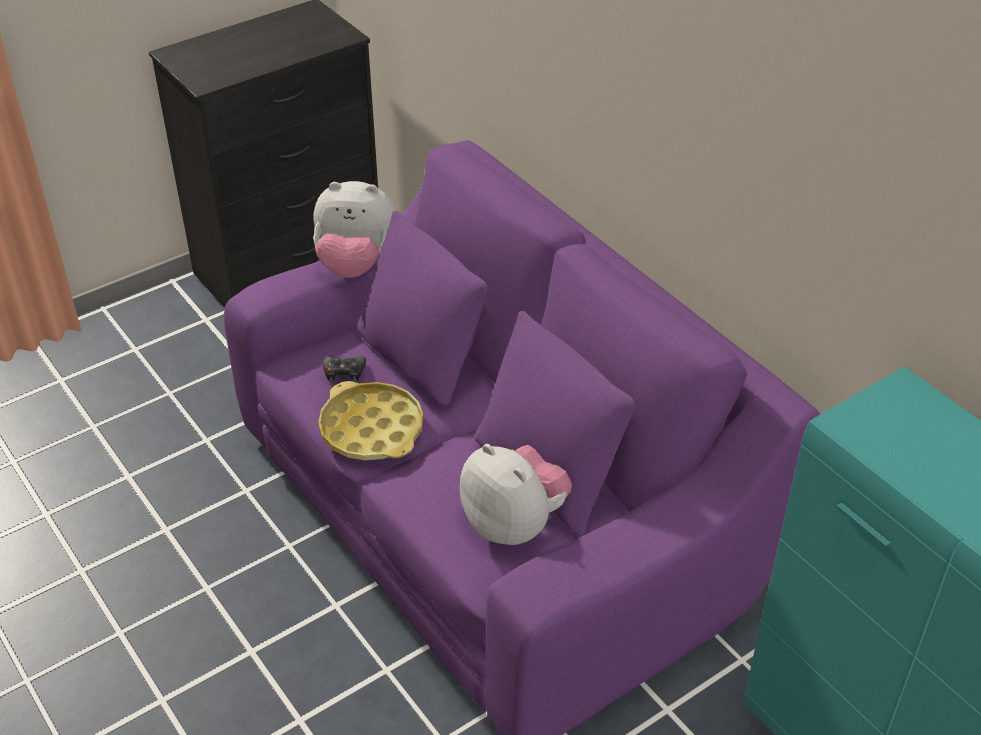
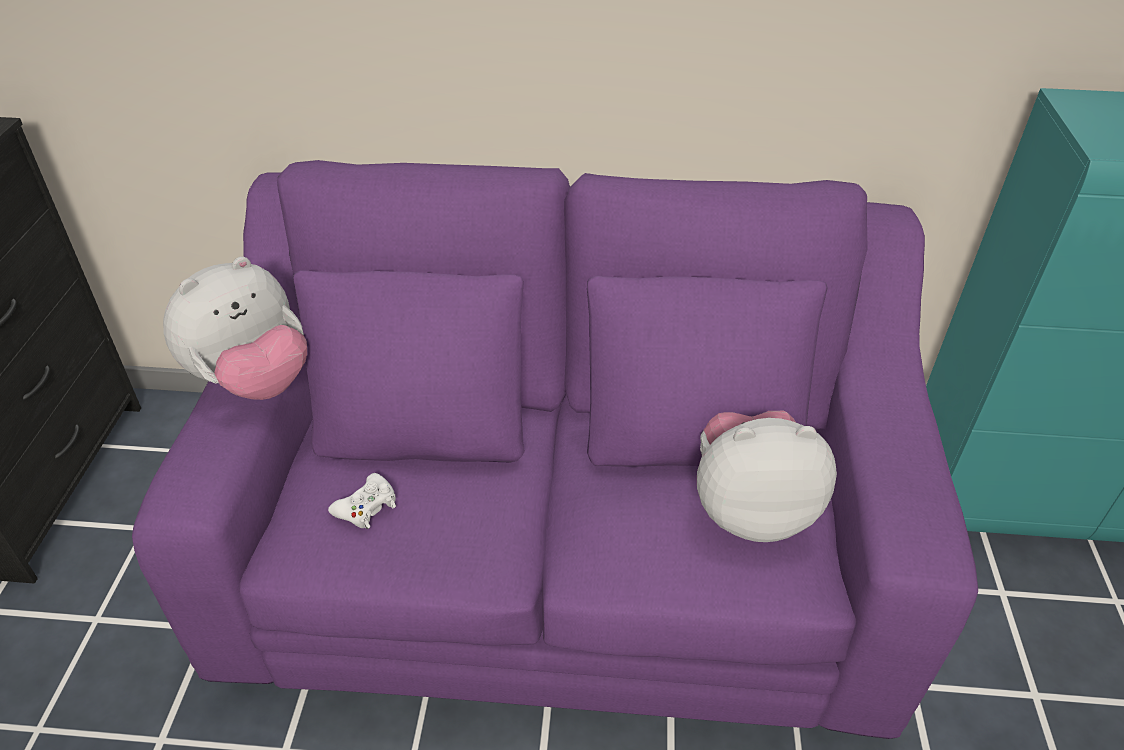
camera: 50 degrees left, 0 degrees up
(344, 372) = (366, 507): black game controller -> white game controller
(371, 429) = (480, 540): yellow tray -> none

